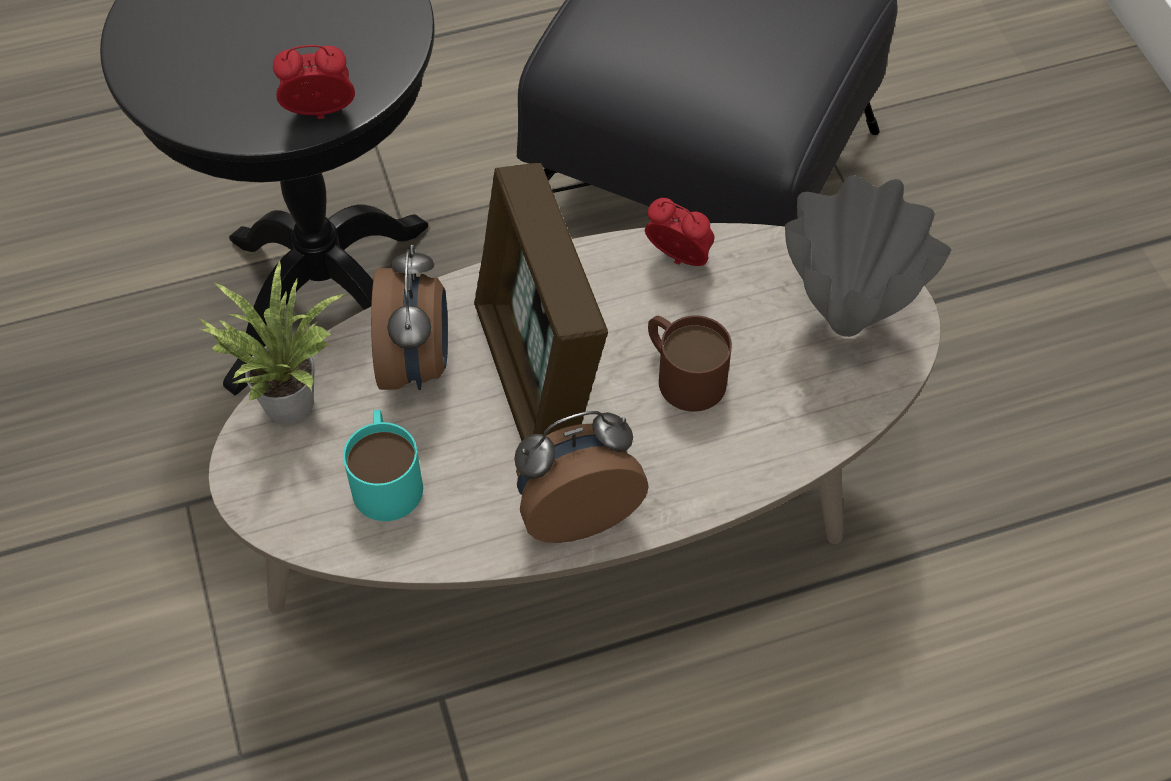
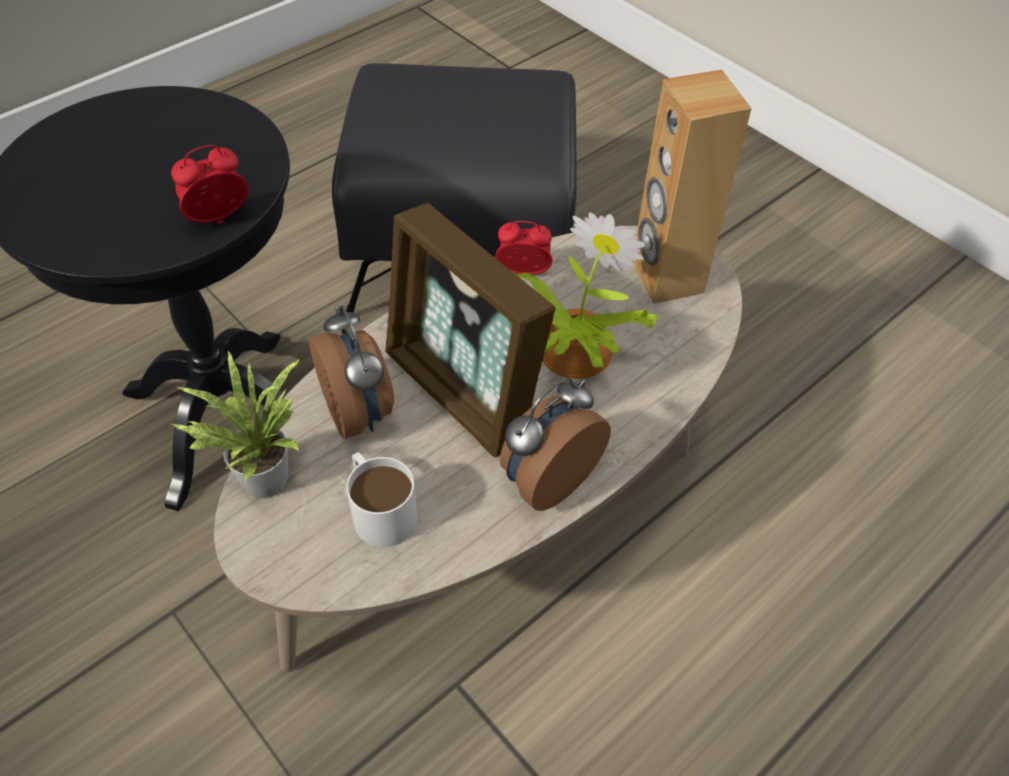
camera: 25 degrees left, 5 degrees down
(386, 476) = (379, 508): turquoise mug -> white mug
(682, 373) = (571, 351): brown mug -> potted plant
(847, 320) = (666, 278): grey vase -> brown speaker

